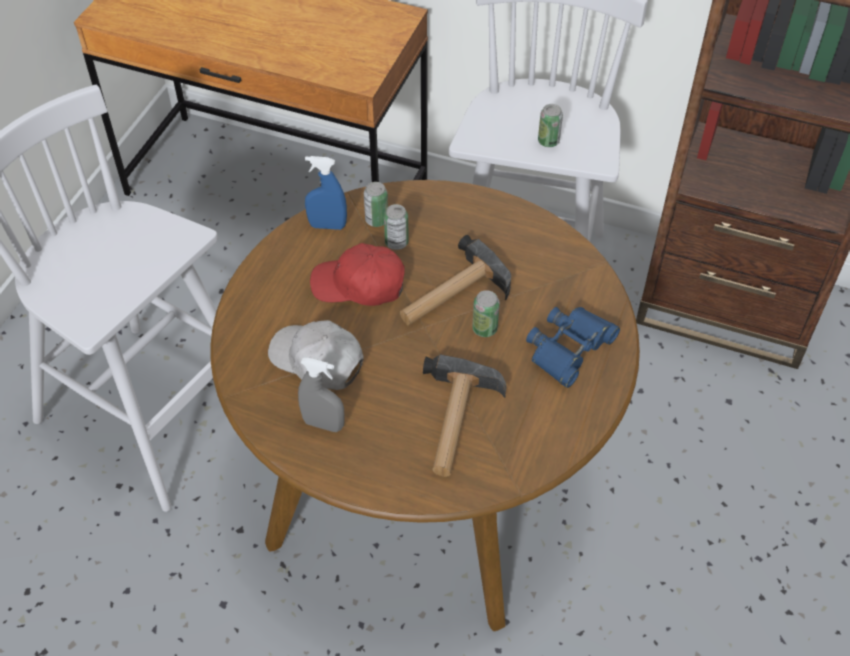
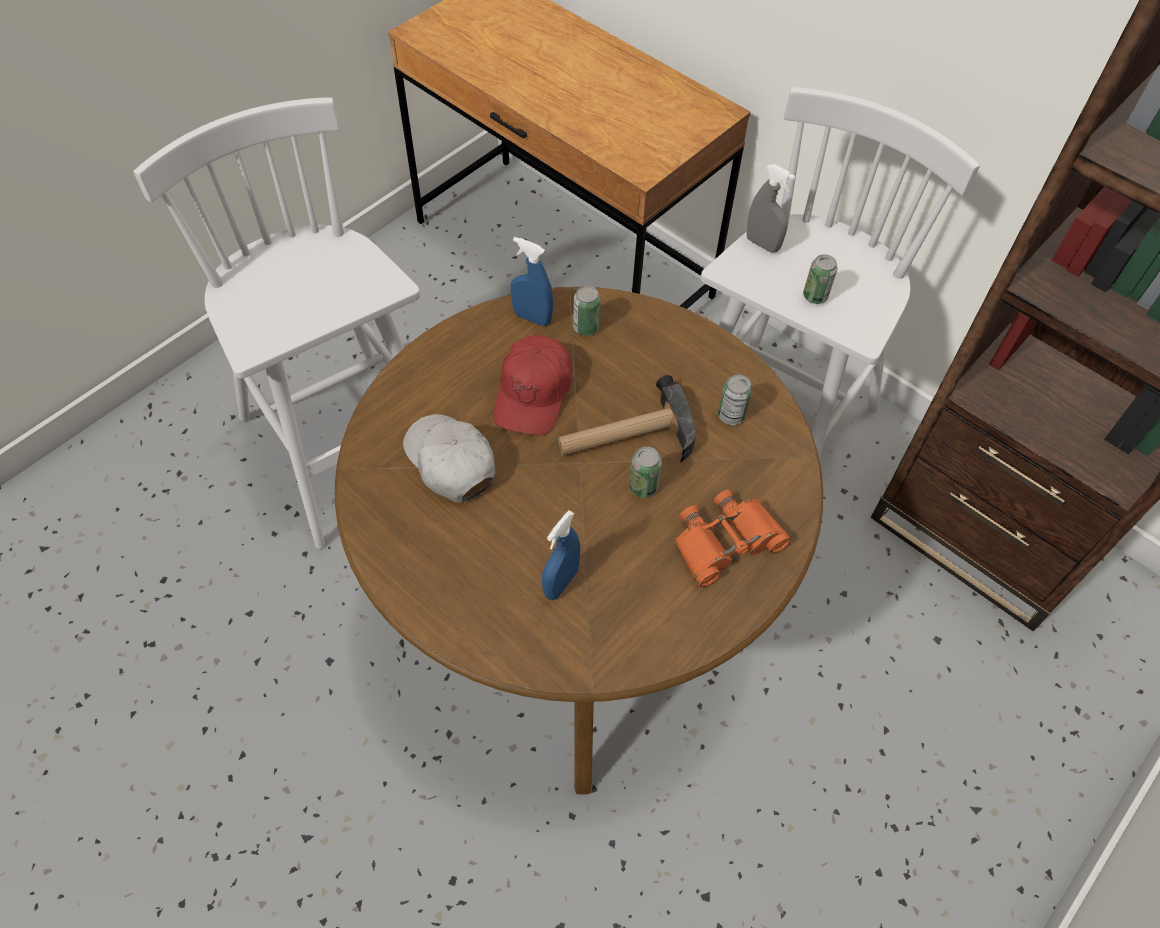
camera: 20 degrees right, 5 degrees up
(323, 424) = (423, 534): grey spray bottle -> grey spray bottle (762, 244)
(359, 285) = (533, 393): red cap -> red cap turned 105 degrees counterclockwise
(396, 242) = (595, 359): can -> can (731, 415)
(455, 422) = (561, 582): hammer -> blue spray bottle
(569, 349) = (726, 542): blue binoculars -> orange binoculars

